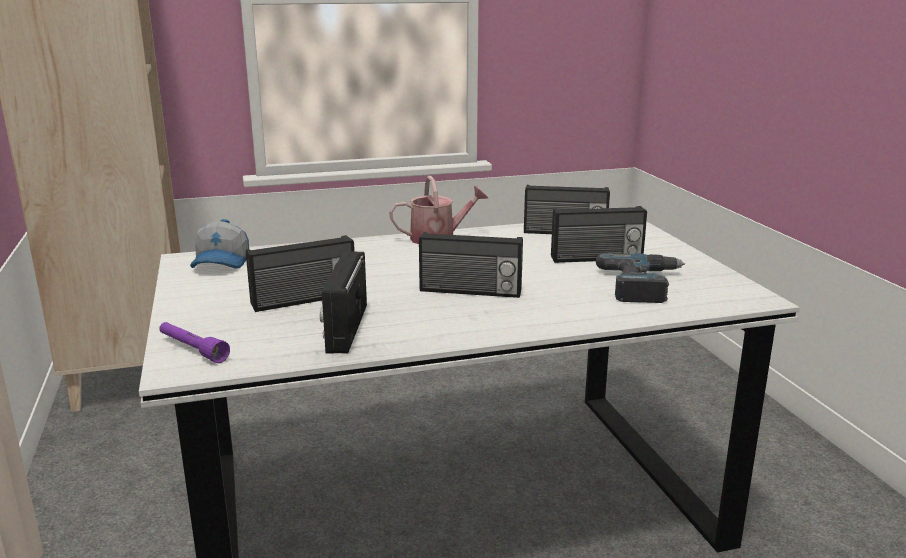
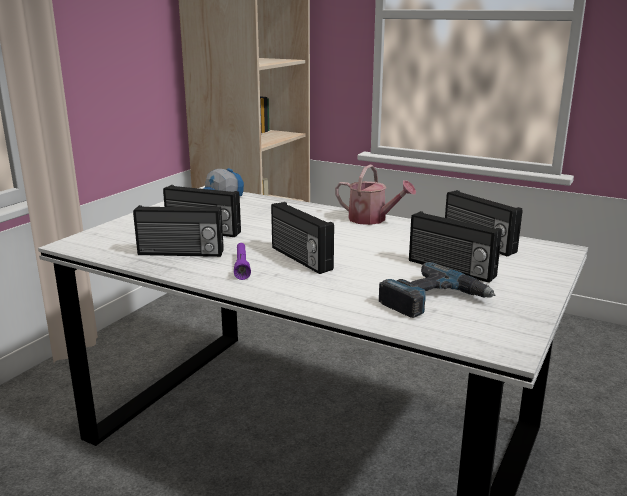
camera: 45 degrees right, 0 degrees up
(192, 349) = (98, 237): purple flashlight -> purple flashlight (242, 266)
(345, 328) = (180, 253): radio -> radio turned 135 degrees counterclockwise

